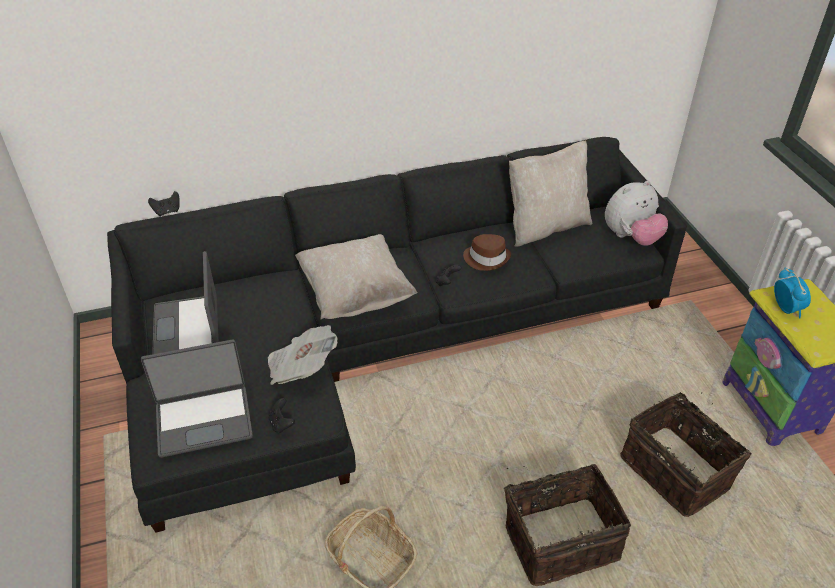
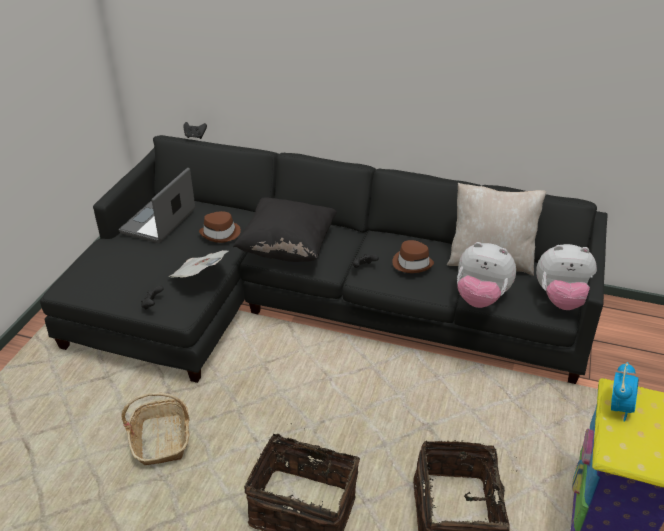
camera: 35 degrees right, 5 degrees down
(204, 420) = (110, 279): laptop -> none
(273, 311) = (221, 233): none -> brown hat
(355, 295) = (287, 248): beige pillow -> black pillow
(571, 265) = (480, 298): none -> plush toy

